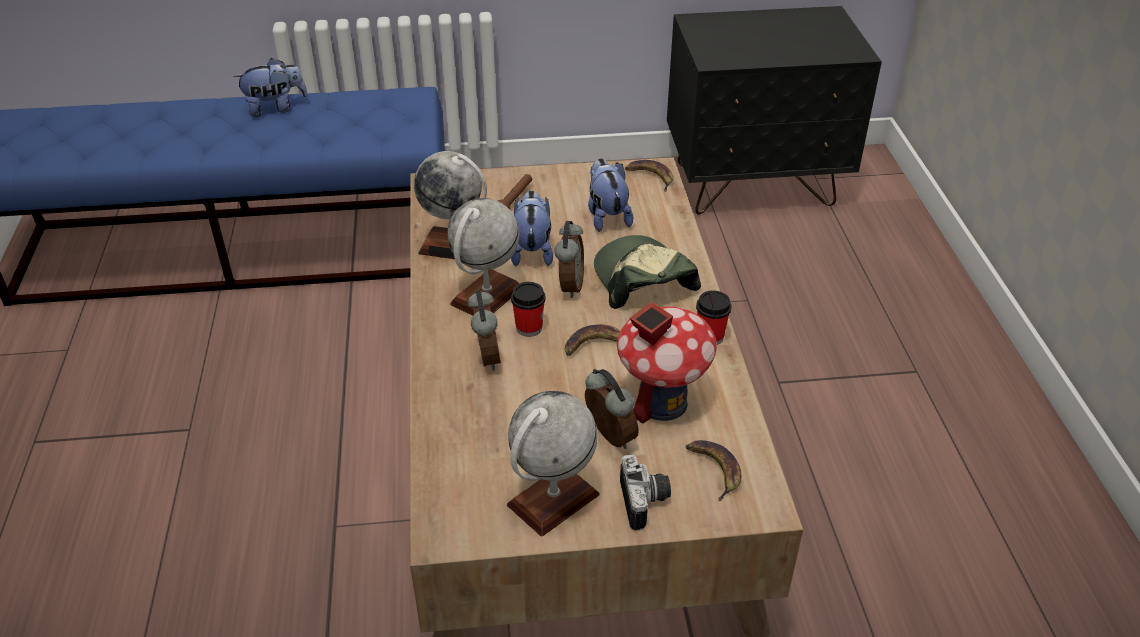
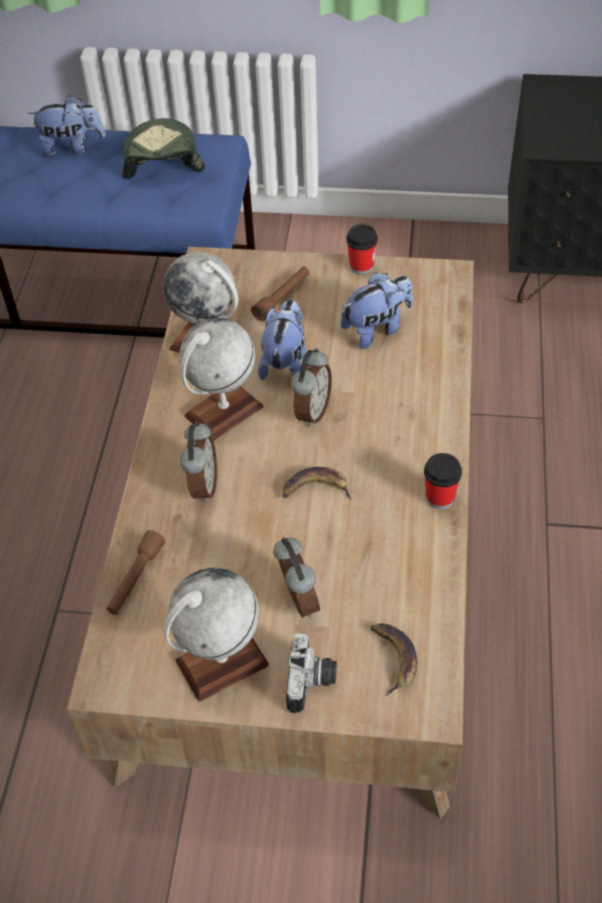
camera: 15 degrees right, 10 degrees up
(445, 443) = (135, 579): none -> brown flashlight
(529, 328) = (255, 457): cup -> cup (361, 266)
(607, 216) = (377, 329): plush toy -> plush toy turned 60 degrees clockwise
(643, 280) = (390, 416): cap -> cap (161, 158)
(650, 177) = (439, 284): banana -> none
(661, 402) = (364, 569): toy house -> none

